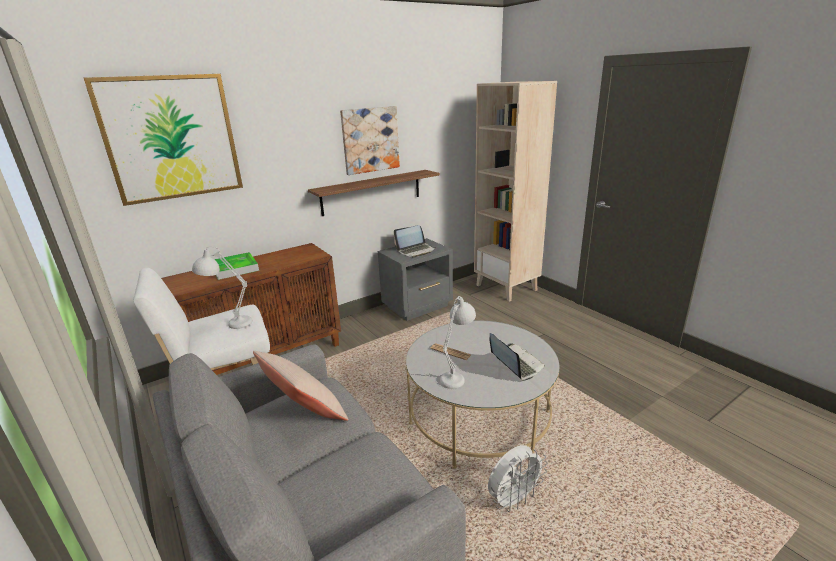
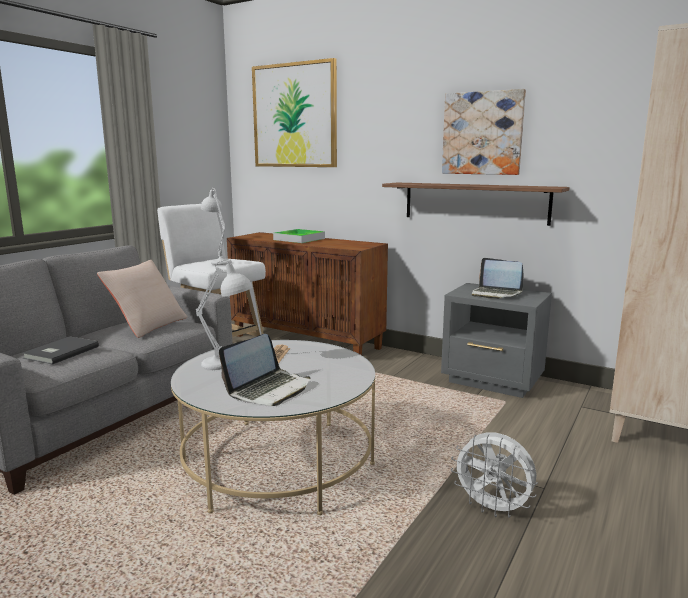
camera: 65 degrees right, 10 degrees down
(360, 479) = (59, 352): none -> grey book
(513, 499) = (141, 508): white fan -> white fan (493, 508)

